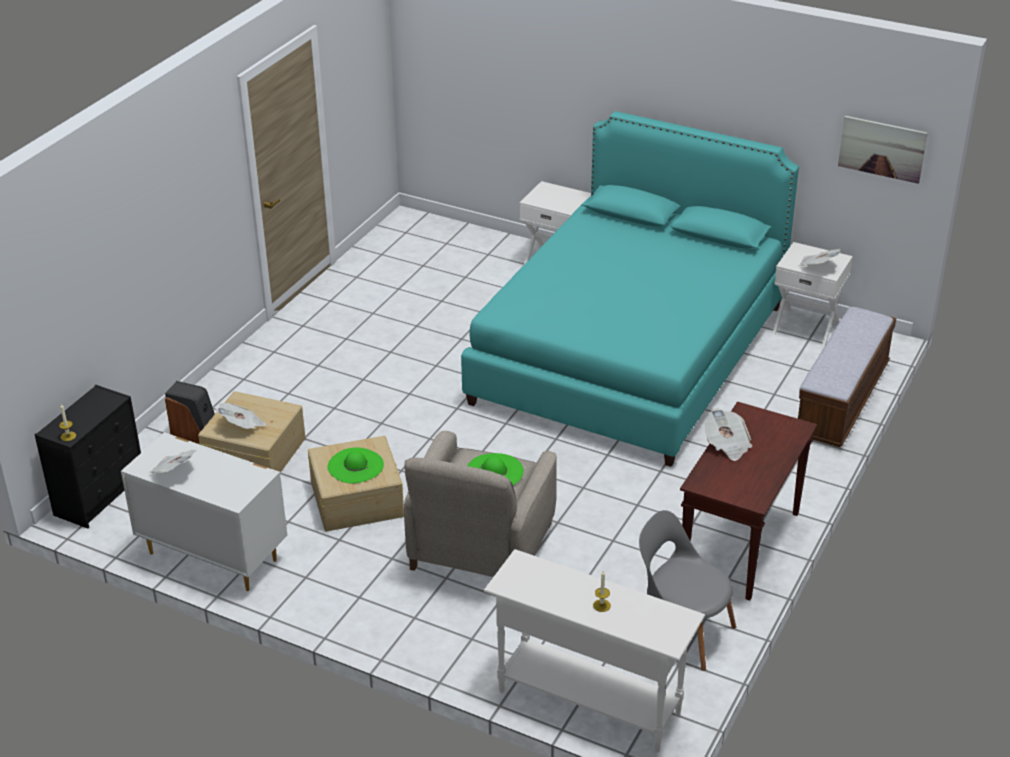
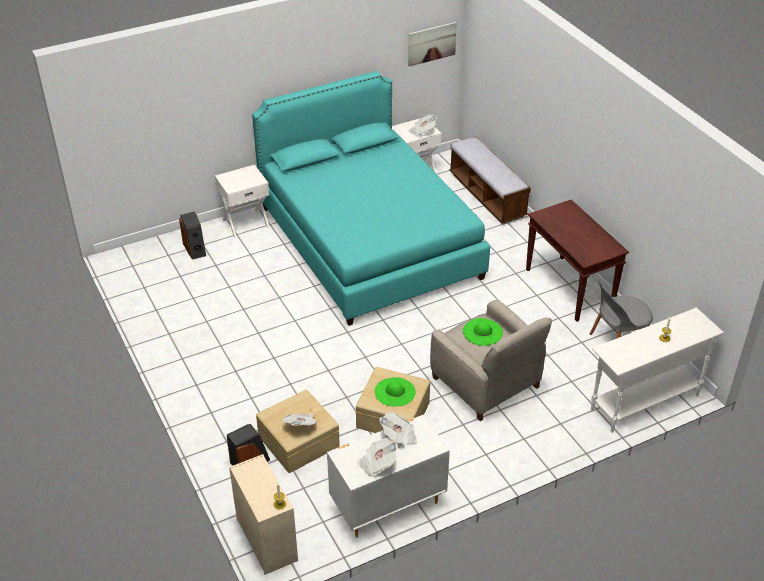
camera: 55 degrees left, 5 degrees up
(100, 494) = (266, 539): black dresser -> beige dresser
(475, 253) = (195, 249): none -> speaker
(727, 445) = (562, 235): newspaper -> newspaper (399, 436)

